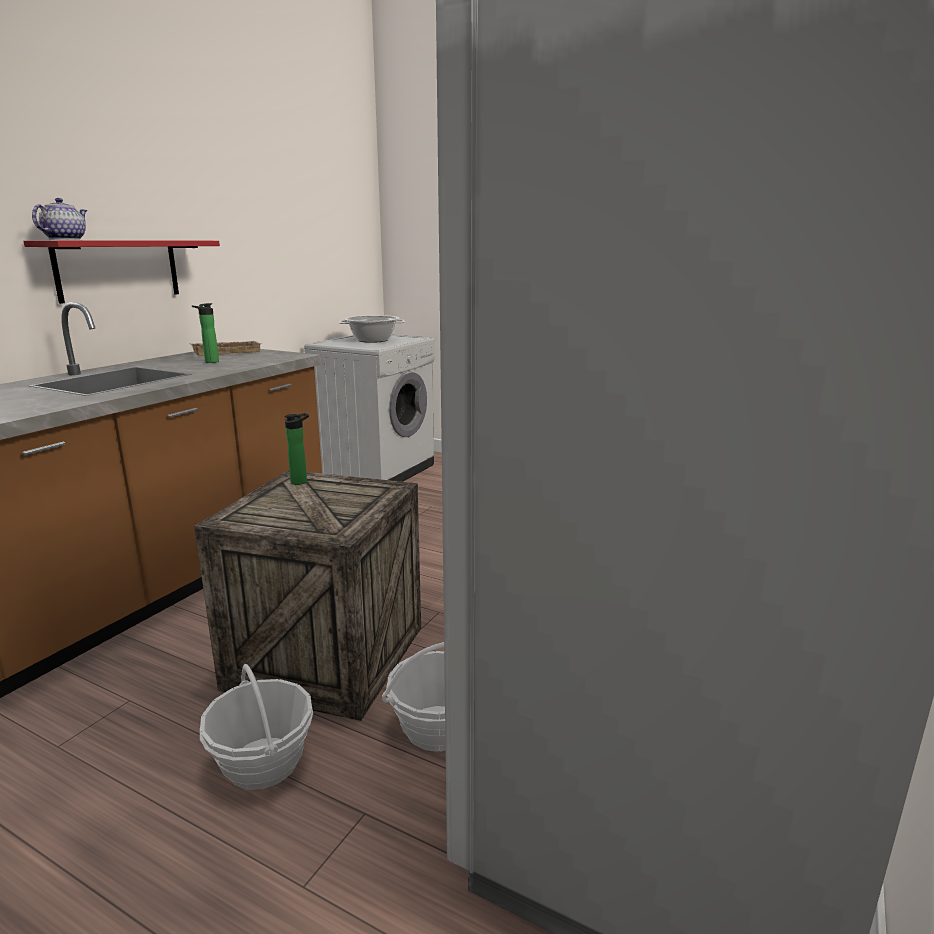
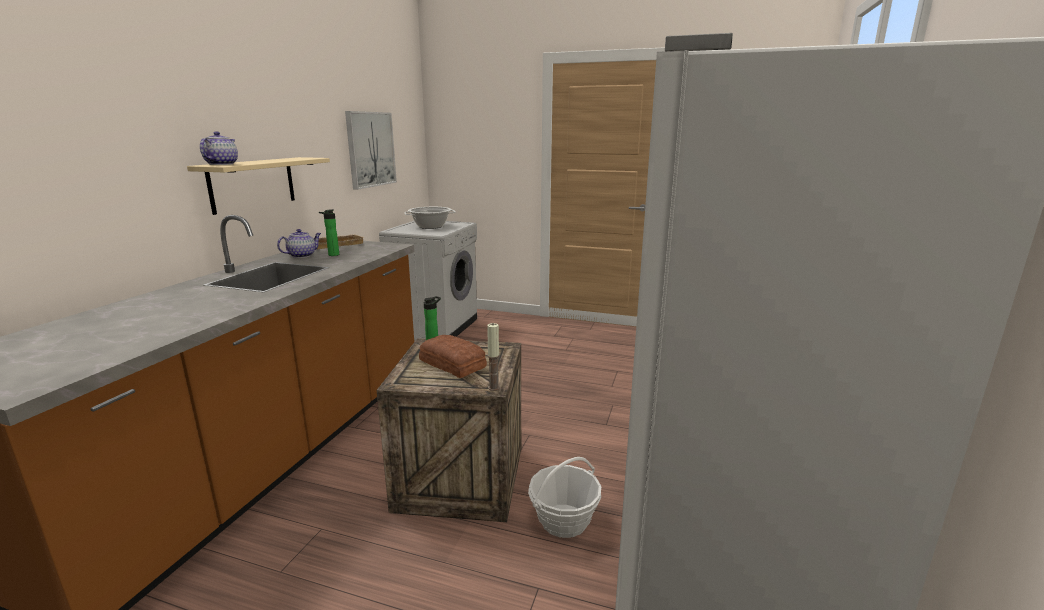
camera: 10 degrees left, 0 degrees up
(118, 269) = (253, 184): red shelf -> beige shelf
(175, 361) = (302, 255): none -> teapot
(263, 763) = (448, 562): basket -> none
(295, 238) = (370, 149): none -> picture
(311, 501) = (453, 363): none -> bread
(342, 534) = (494, 388): none -> candle

